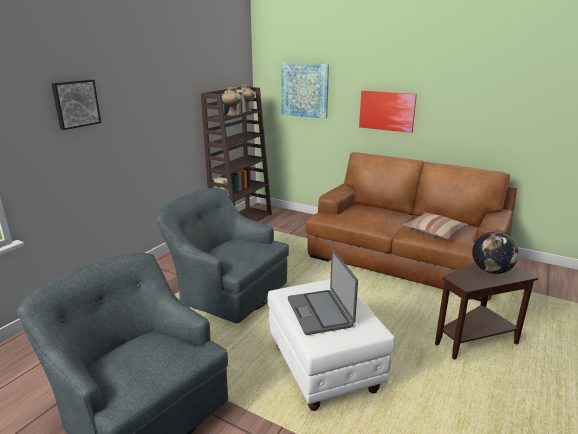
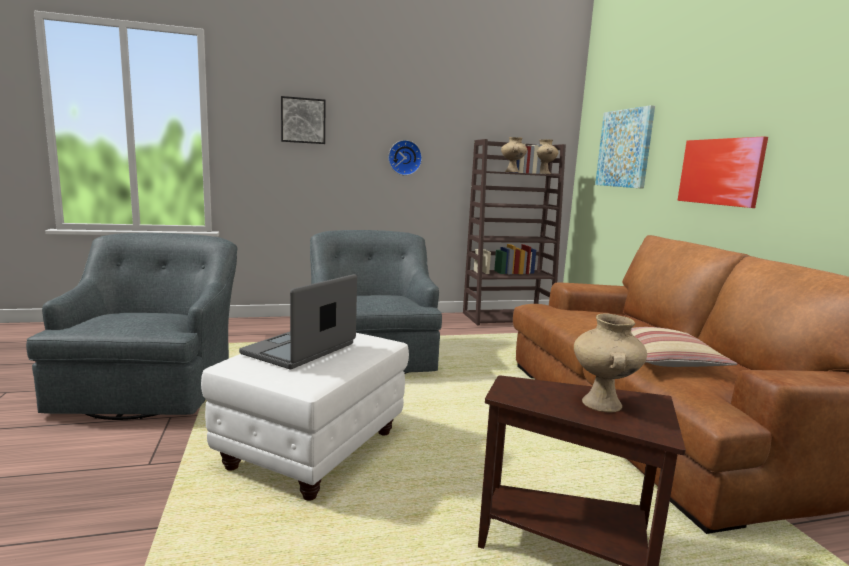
camera: 45 degrees right, 10 degrees down
(158, 119) = (404, 157): none -> wall clock
(491, 271) = (603, 404): globe -> beige vase

